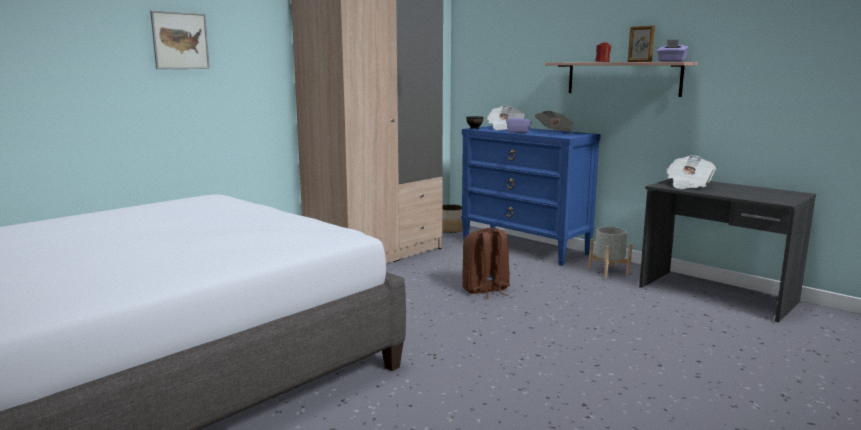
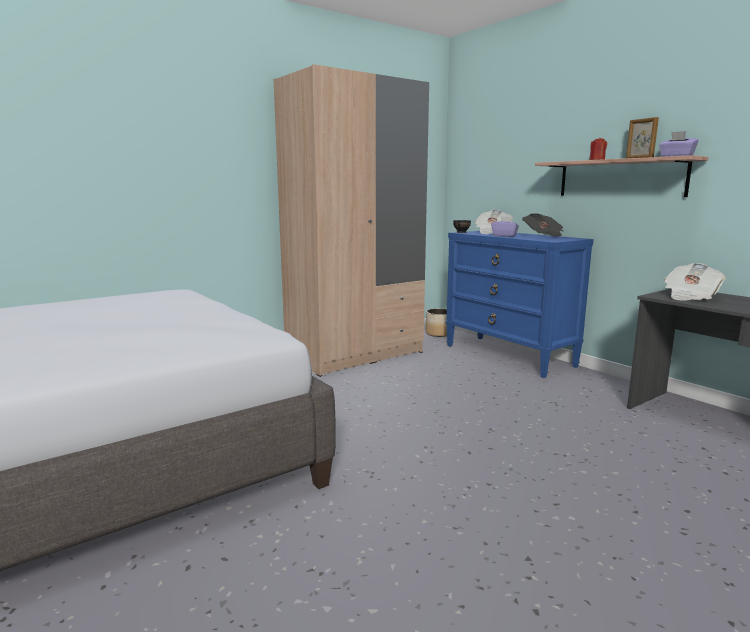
camera: 10 degrees right, 0 degrees up
(180, 41) = (158, 139): picture -> none
(485, 290) = (453, 400): brown backpack -> none
(608, 271) = (595, 387): grey planter -> none

